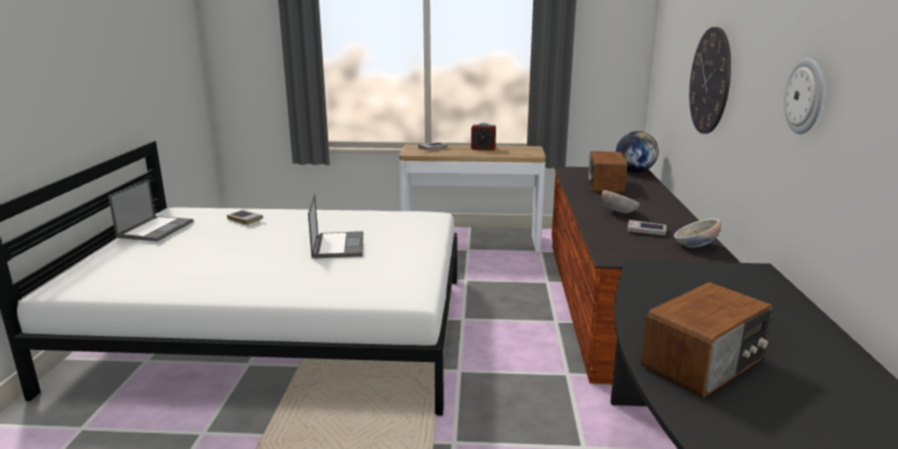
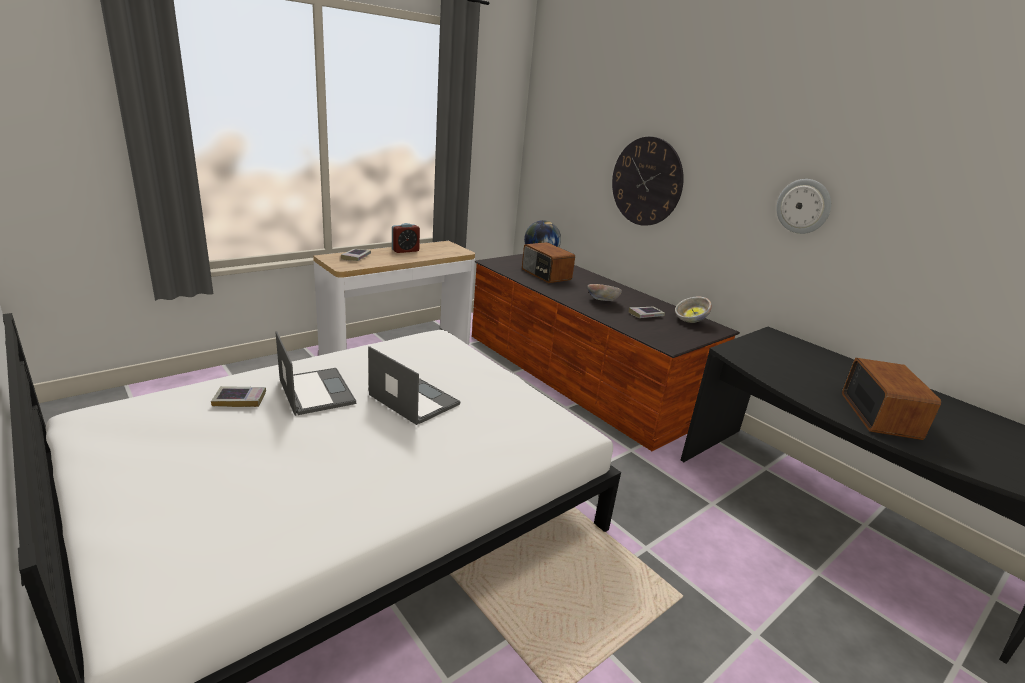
camera: 45 degrees left, 5 degrees up
(156, 229) = (123, 456): laptop -> laptop (316, 391)

